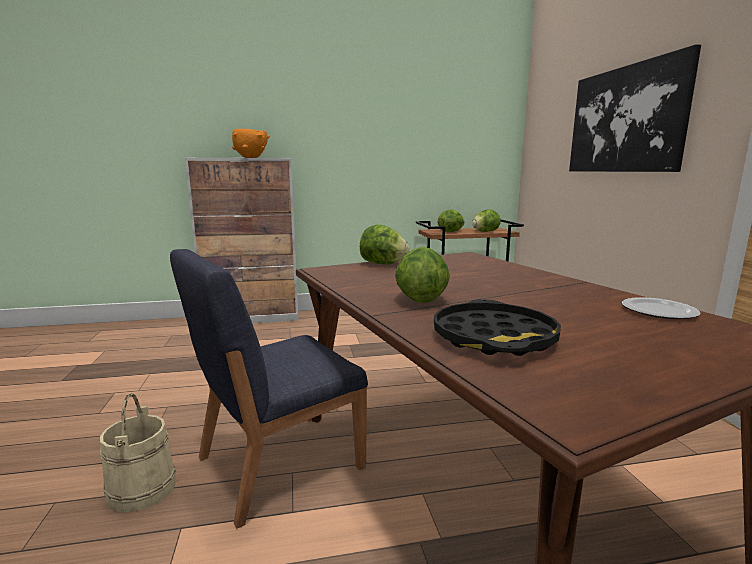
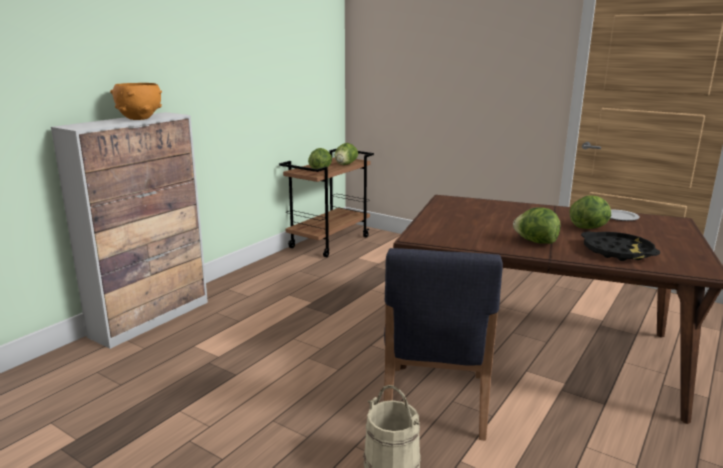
camera: 45 degrees left, 5 degrees up
(383, 264) = (430, 221): lettuce -> lettuce (589, 228)
(625, 120) = (471, 70): picture -> none

